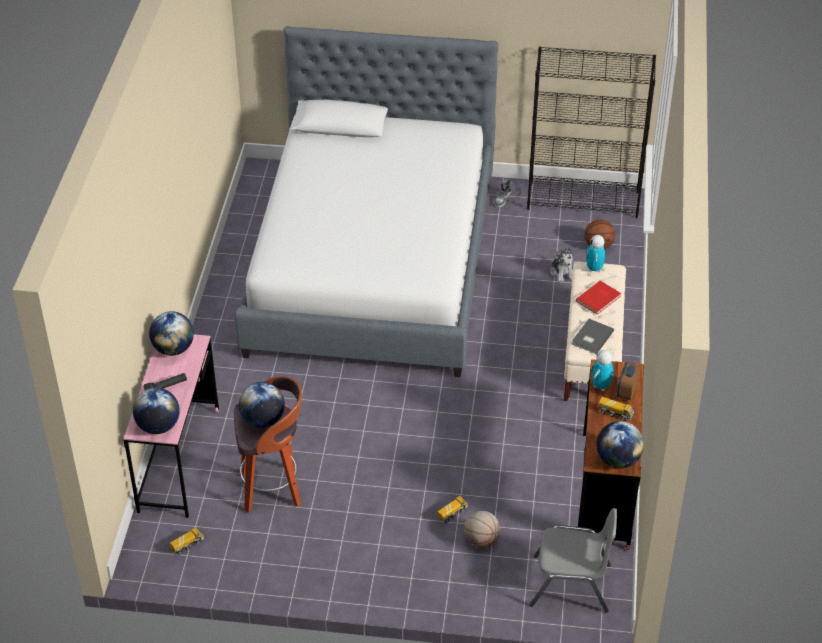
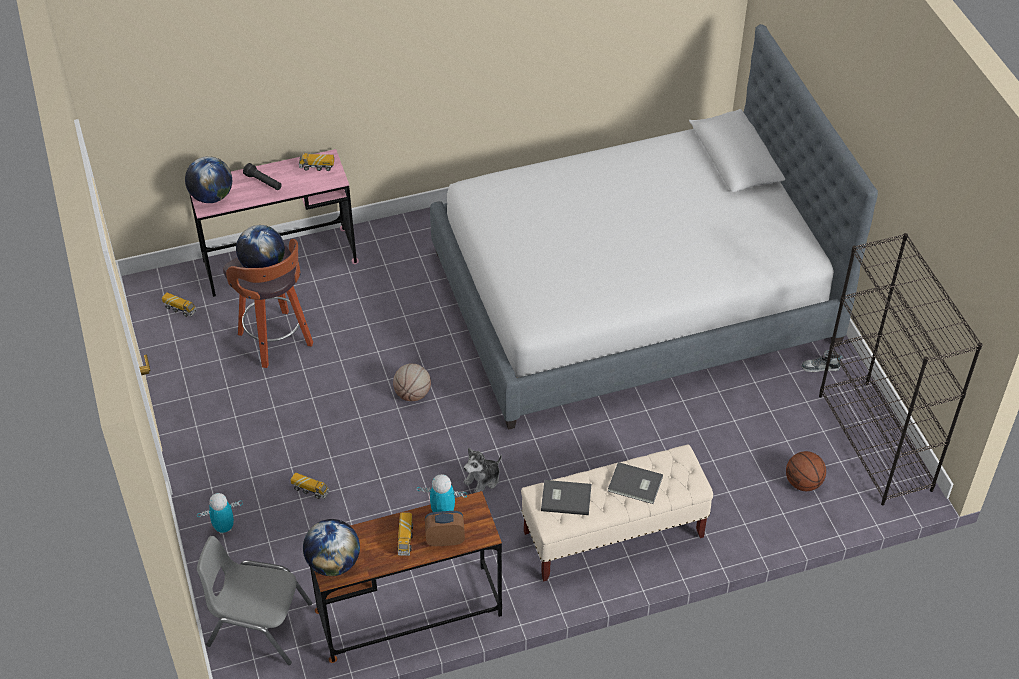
camera: 65 degrees right, 5 degrees up
(173, 349) = (317, 167): globe -> toy truck
(481, 540) = (286, 527): basketball -> basketball (413, 394)
(562, 273) = (731, 464): plush toy -> plush toy (483, 479)
(571, 585) = (259, 625): grey chair -> grey chair turned 120 degrees clockwise
(594, 269) = (684, 464): toy robot -> toy robot (224, 528)
(599, 299) = (635, 485): red book -> grey book

